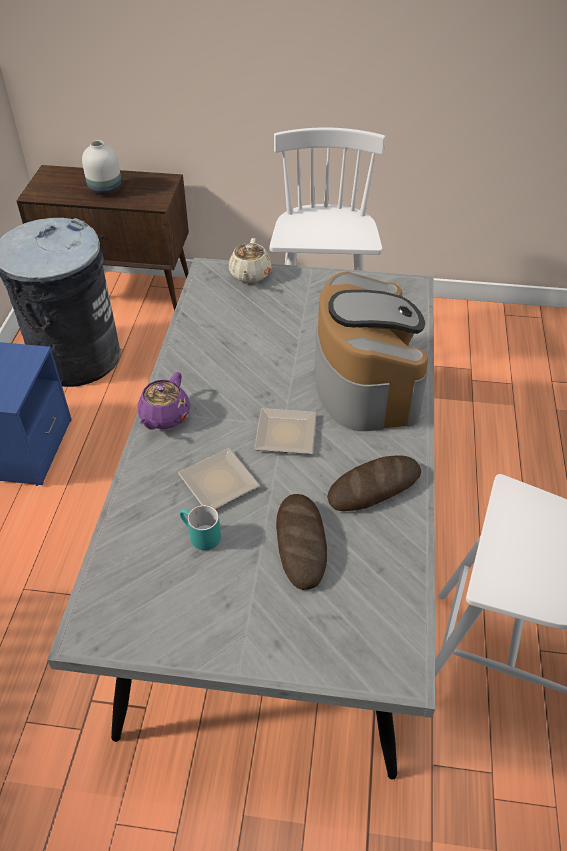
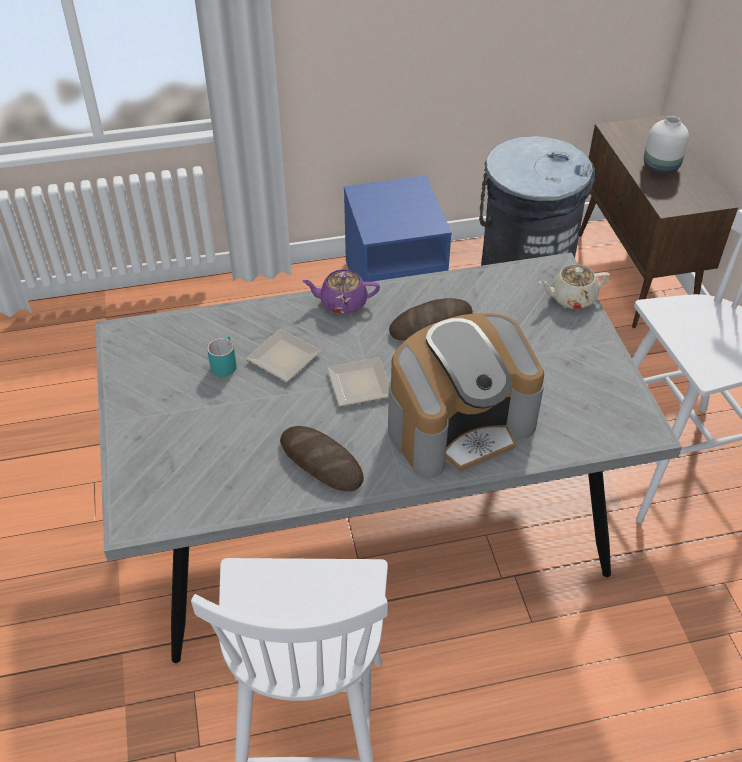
camera: 70 degrees right, 0 degrees up
(301, 543) = (238, 427): bread -> bread (431, 324)

